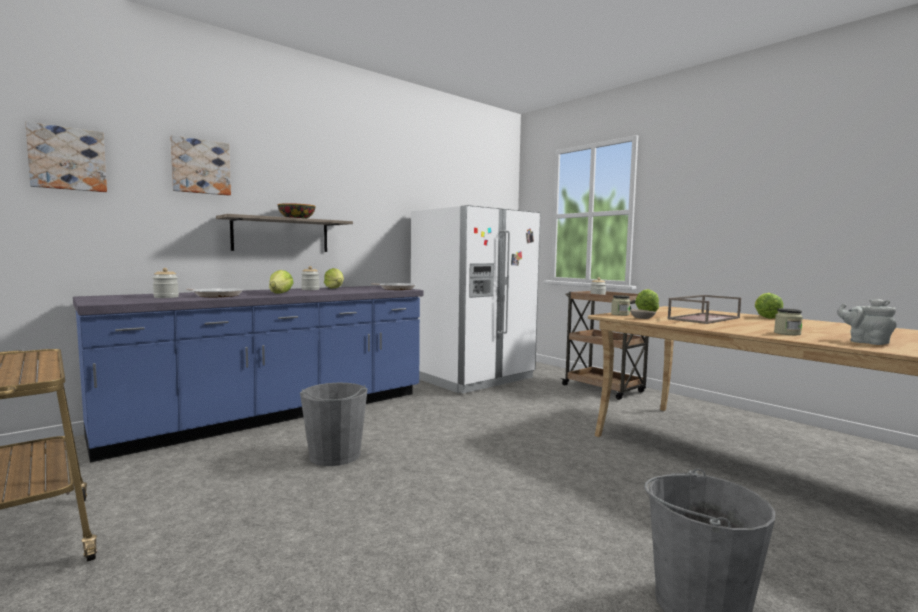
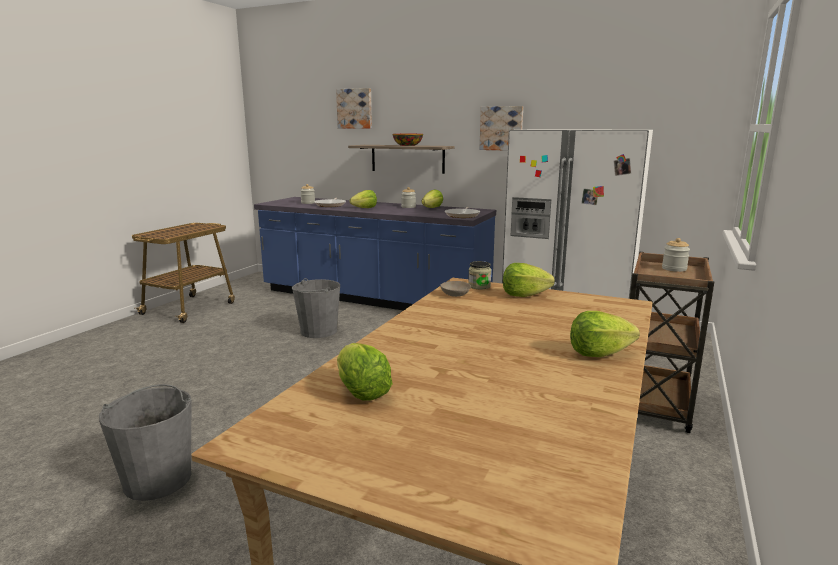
camera: 65 degrees right, 10 degrees up
(67, 159) = (293, 114): picture -> picture (501, 128)
(703, 318) = (508, 319): brown tray -> none
(787, 333) = (400, 353): jar -> none
(866, 342) = (361, 391): grey teapot -> lettuce

